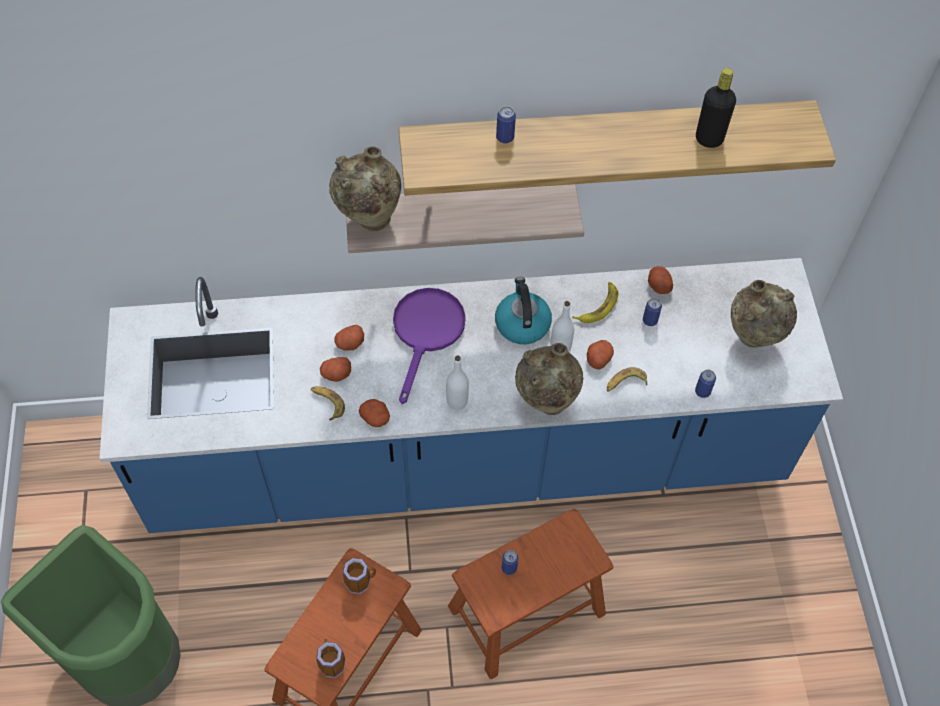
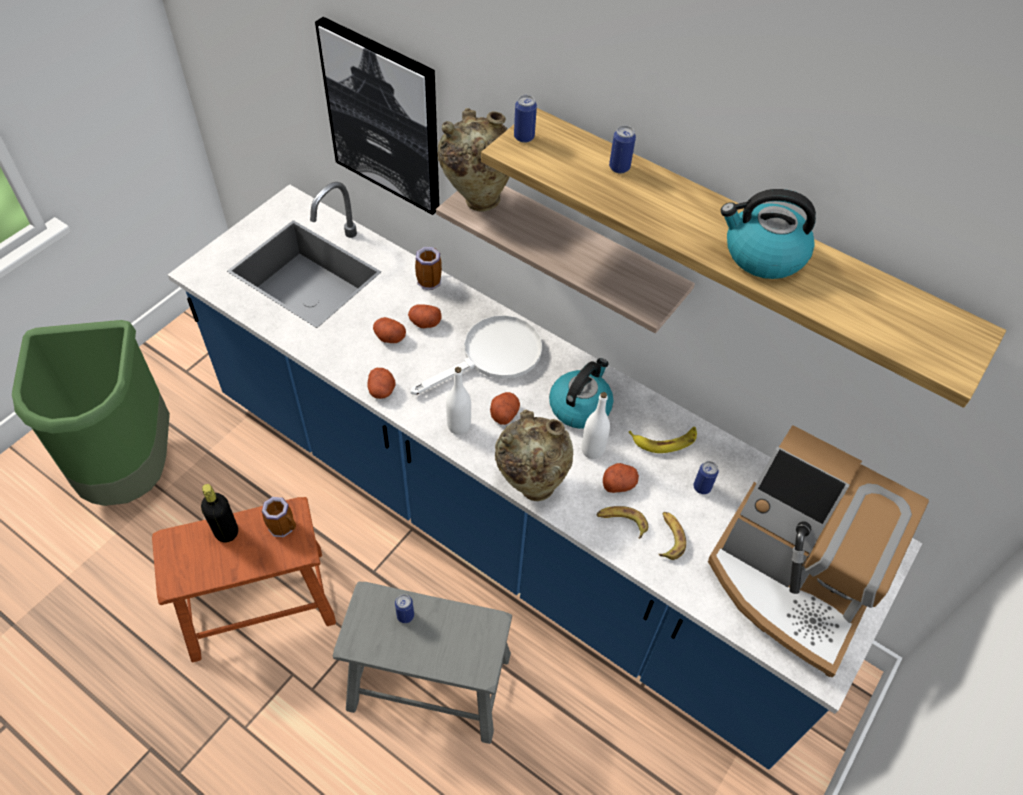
camera: 40 degrees right, 5 degrees down
(227, 200) = (384, 117): none -> picture
(327, 403) = (358, 352): banana -> banana (669, 537)
(330, 663) = (197, 570): mug -> mug (429, 280)
(426, 332) = (492, 357): purple frying pan -> white frying pan
(526, 610) = (429, 680): brown stool -> grey stool
(650, 142) = (762, 255): none -> kettle
(658, 285) = (742, 463): potato -> potato (504, 413)
(702, 392) = (690, 587): can -> can (524, 137)
(709, 139) = (832, 290): black bottle -> black bottle (226, 532)
(752, 340) = (790, 580): beige vase -> coffee machine

